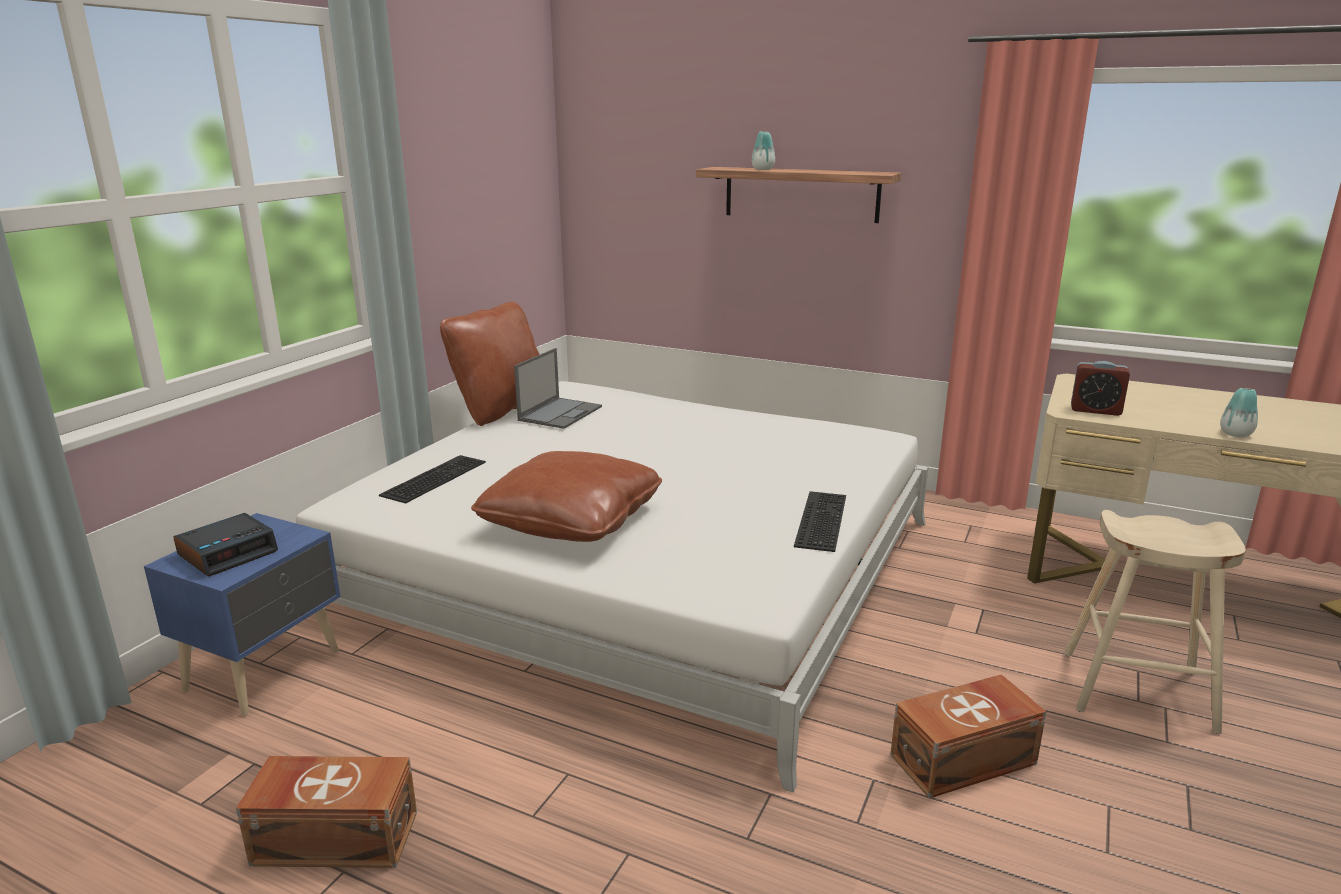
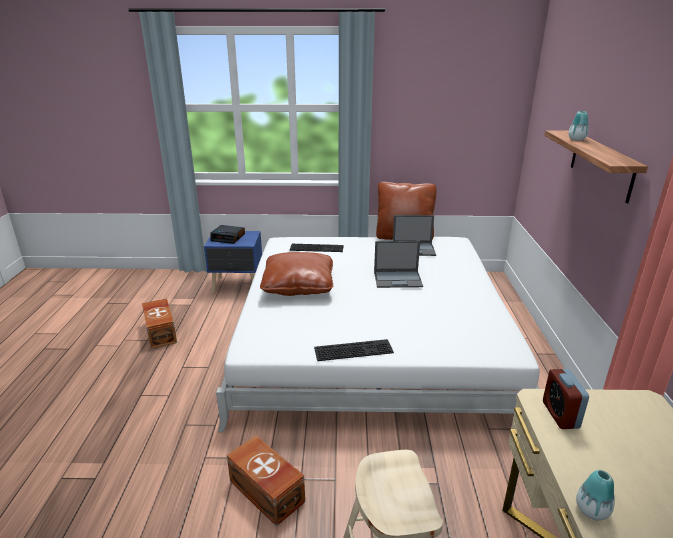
camera: 65 degrees right, 5 degrees up
(643, 445) = (398, 279): none -> laptop

